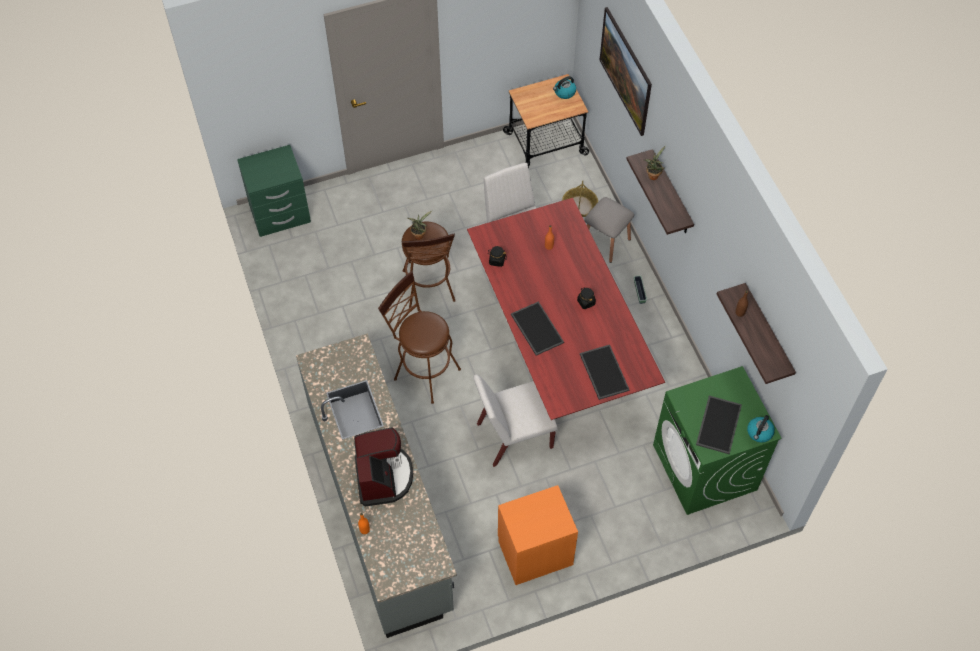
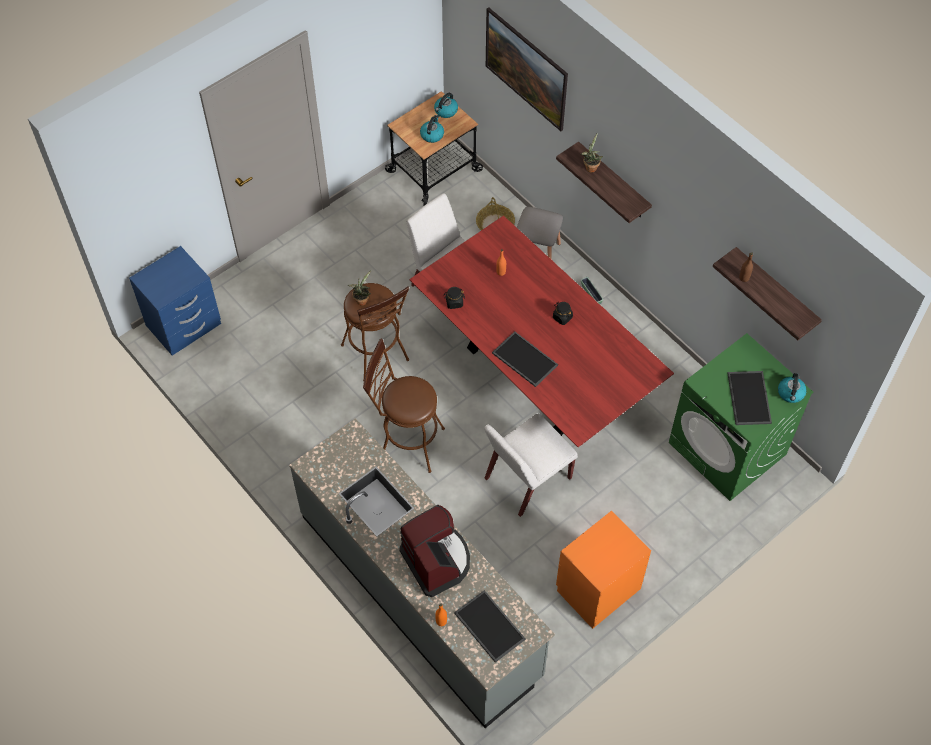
camera: 20 degrees left, 0 degrees up
(280, 215) = (184, 325): green nightstand -> blue nightstand
(543, 110) = (432, 135): none -> kettle
(603, 372) = (609, 382): tray -> tray (488, 626)

